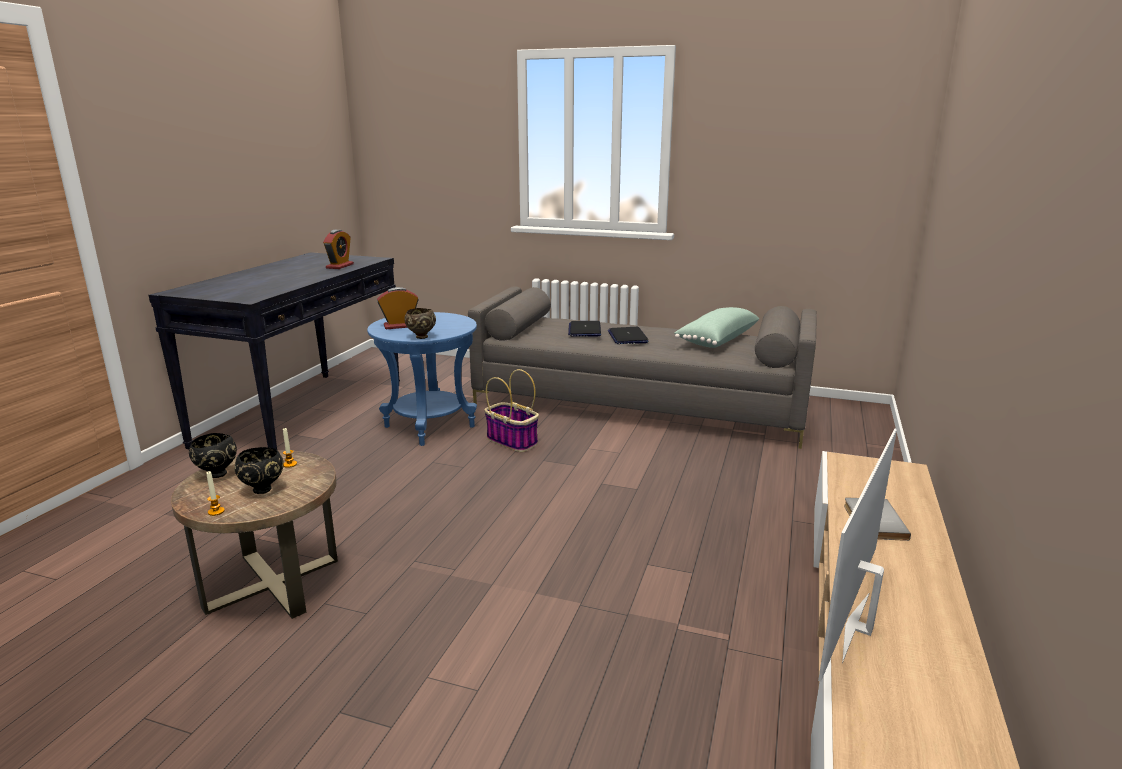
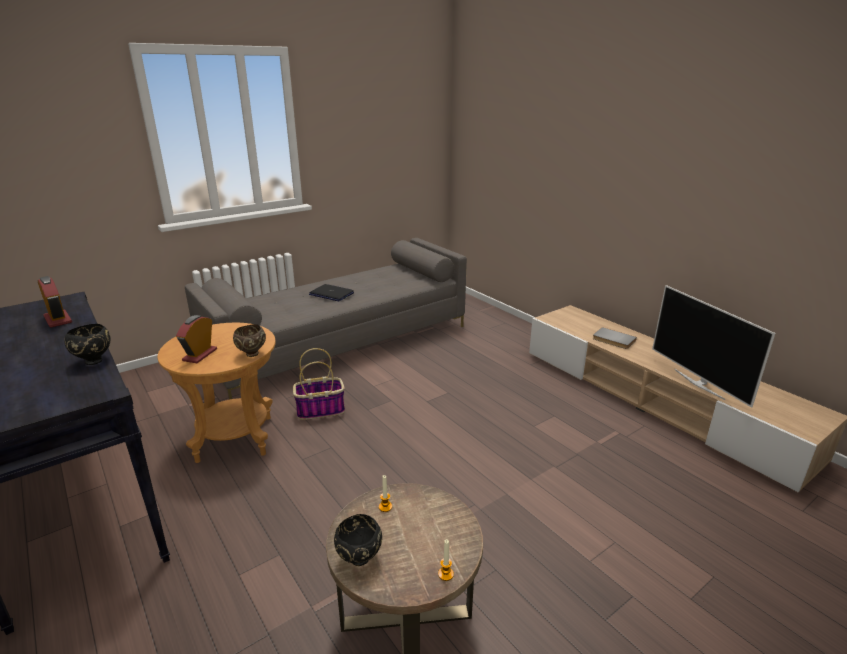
camera: 55 degrees left, 5 degrees up
(264, 489) = (425, 534): black bowl -> black bowl (94, 361)
(429, 426) = (235, 438): blue side table -> brown side table
(584, 330) = (291, 300): laptop -> none
(716, 339) = (380, 276): green pillow -> none

